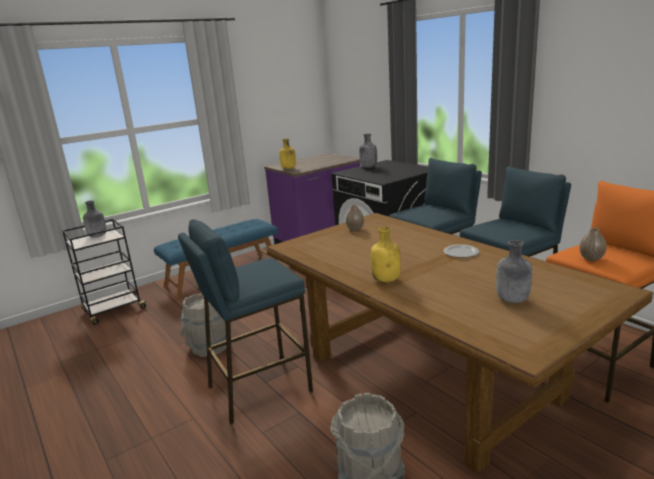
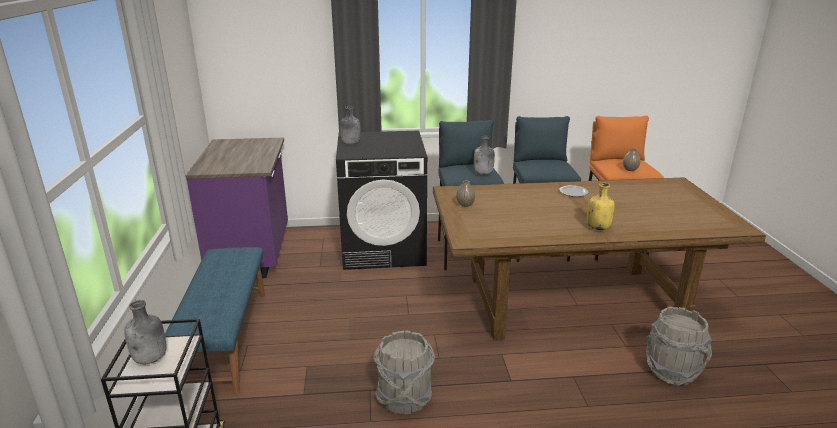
camera: 60 degrees left, 5 degrees up
(258, 388) = (517, 388): blue stool -> none
(288, 168) = (236, 169): yellow bottle -> none
(512, 300) = (668, 207): grey bottle -> grey bottle (483, 173)

